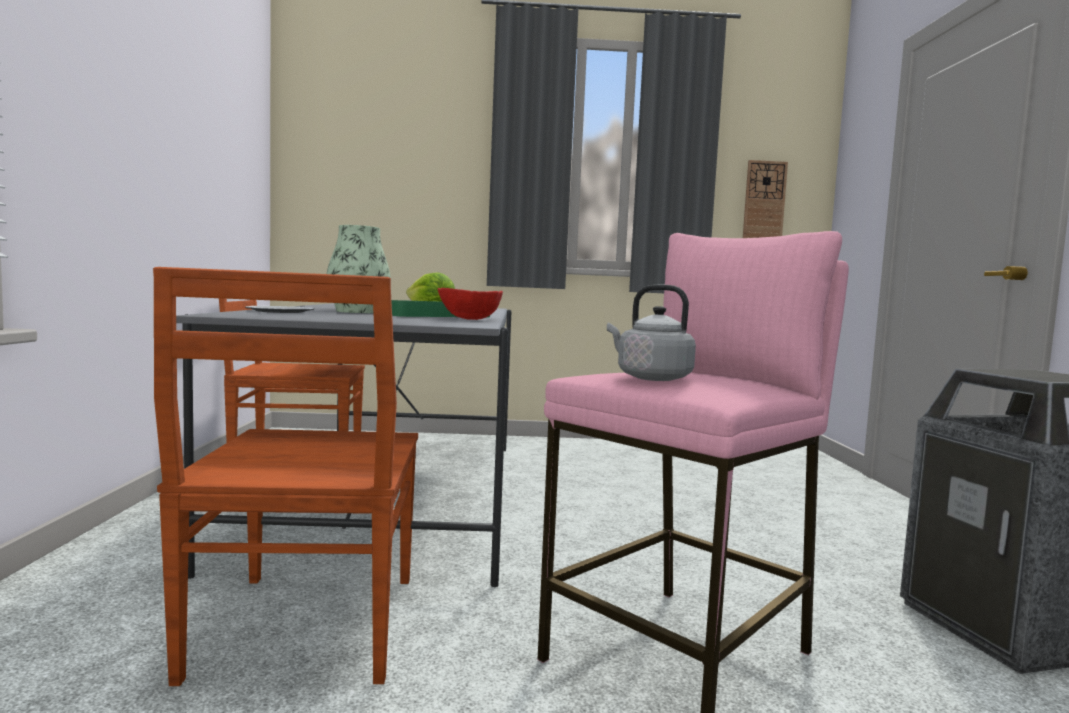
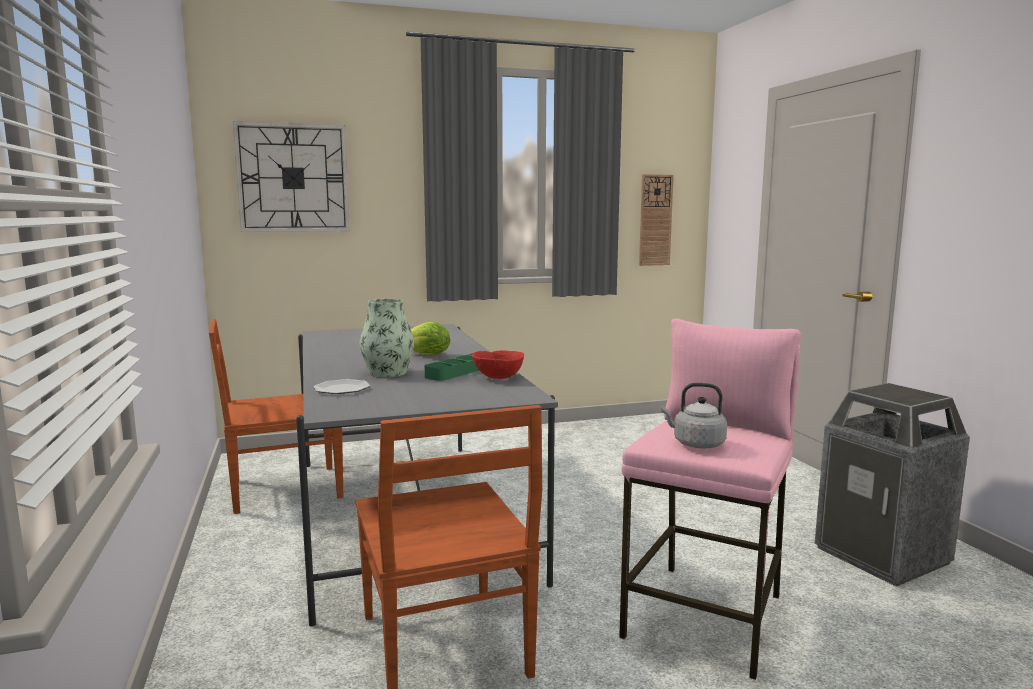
camera: 15 degrees left, 5 degrees up
(361, 151) = (293, 178): none -> wall clock

